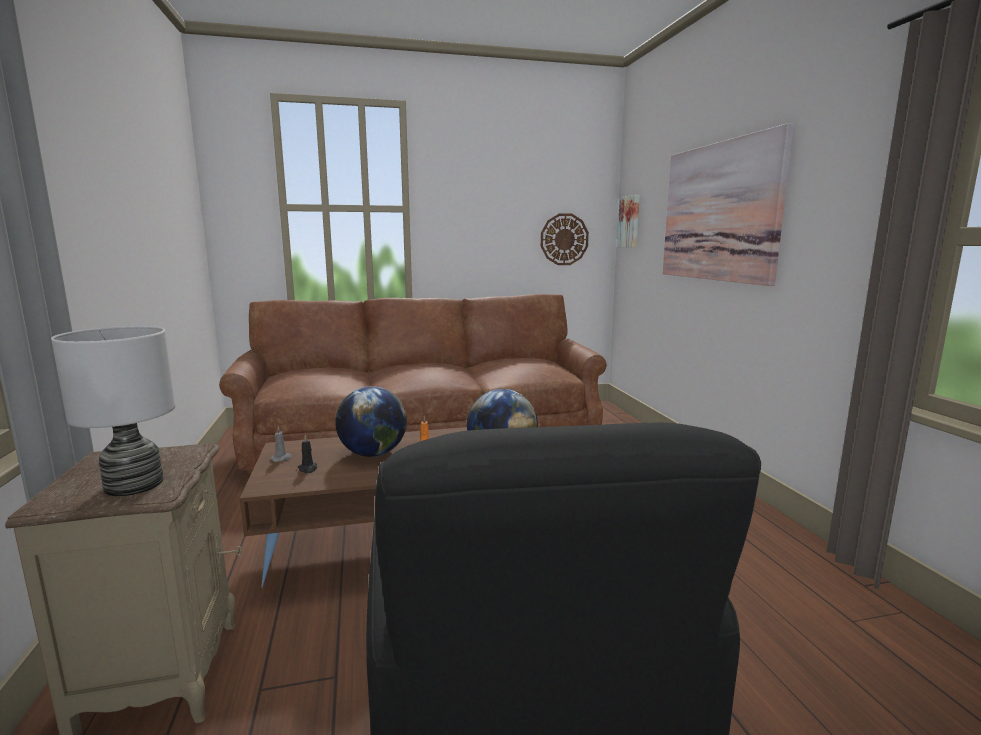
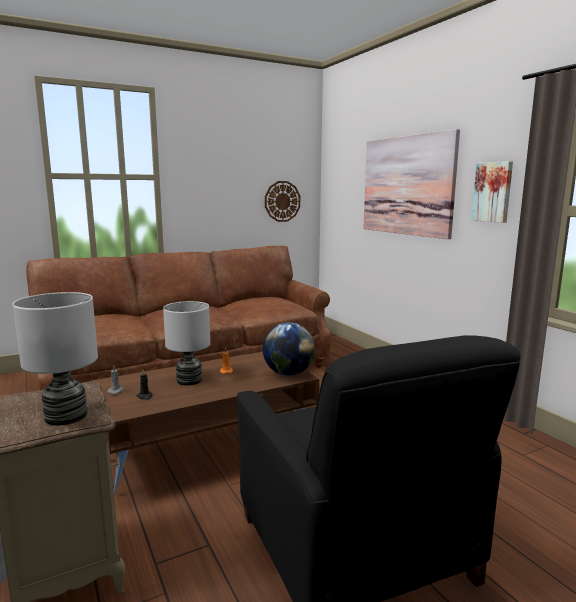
camera: 15 degrees left, 0 degrees up
(373, 454) = (189, 380): globe -> grey table lamp
(630, 222) = (332, 188): picture -> picture (493, 192)

